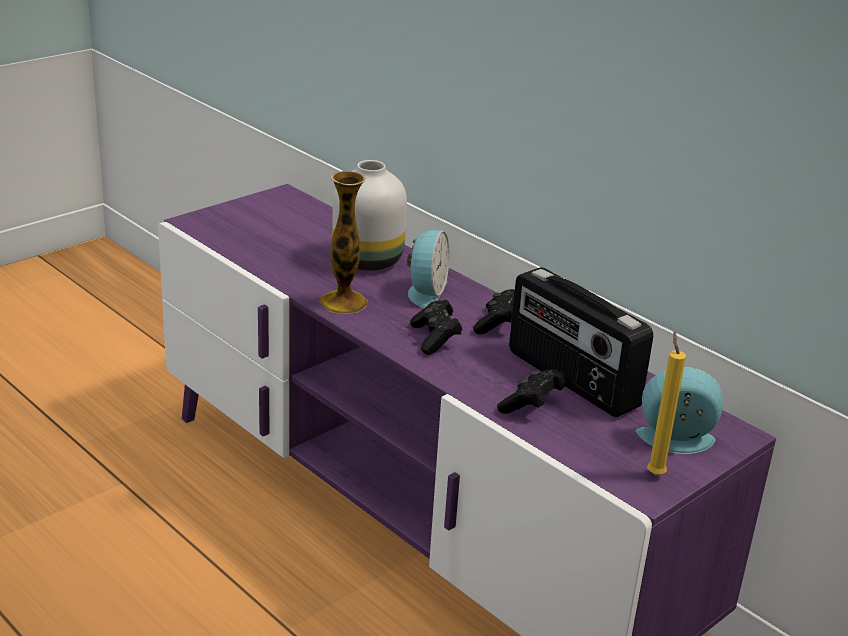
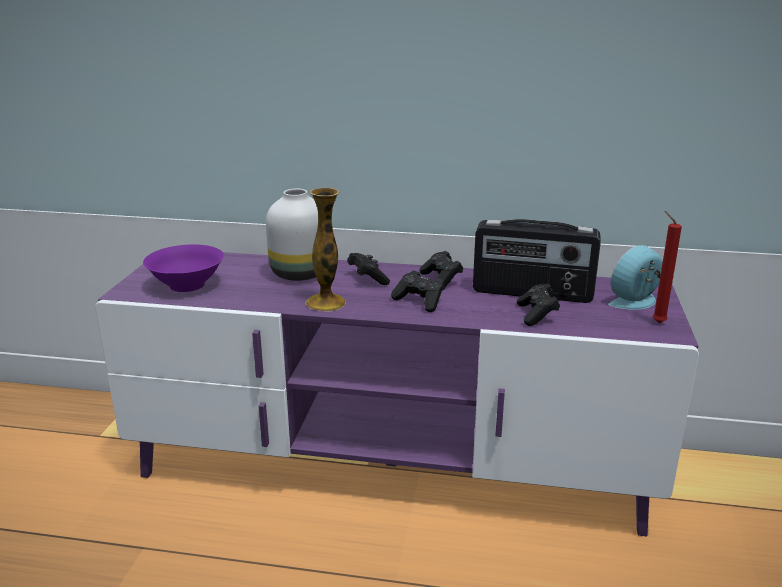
camera: 35 degrees left, 5 degrees down
(252, 233) = (188, 285): none -> purple bowl
(425, 292) = (367, 278): alarm clock -> black game controller
(654, 473) = (656, 322): yellow candle -> red candle

